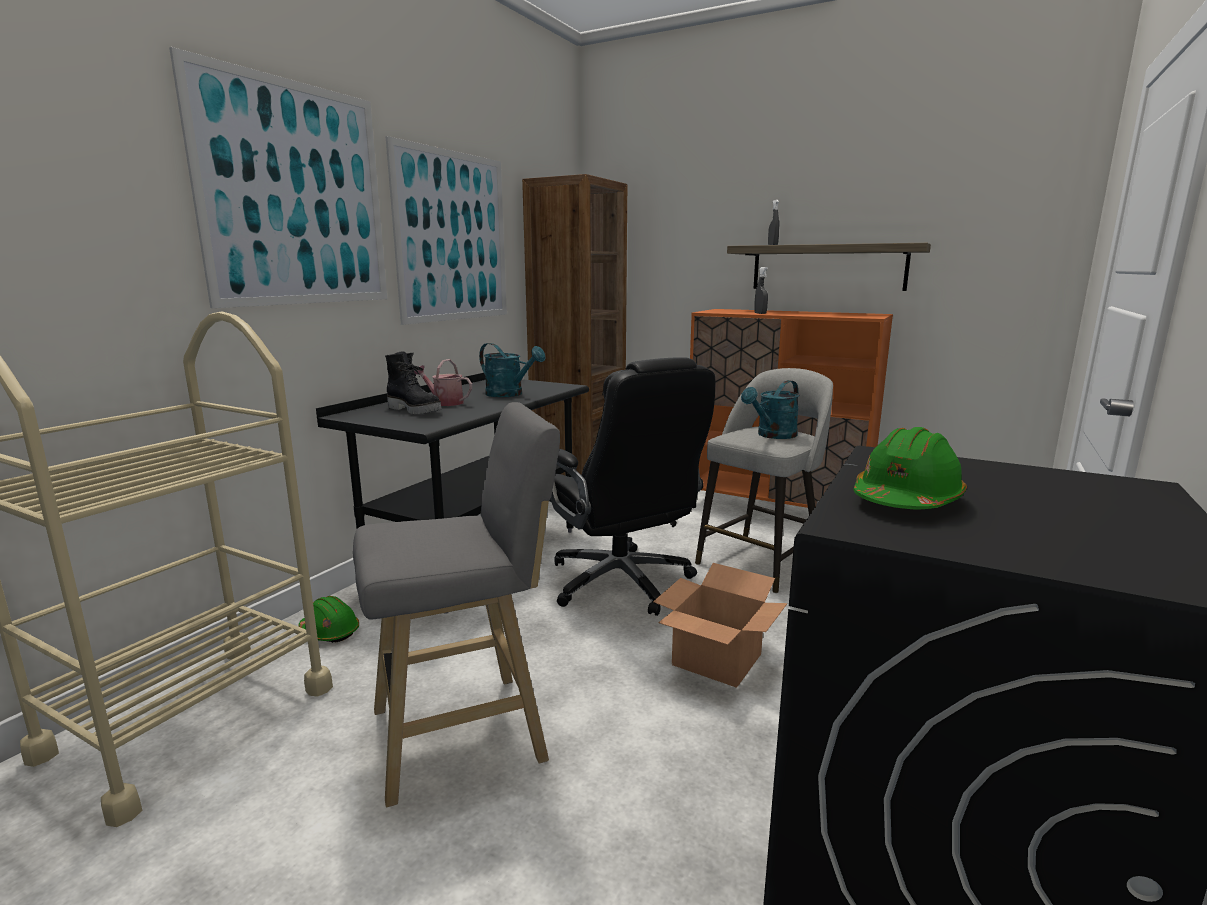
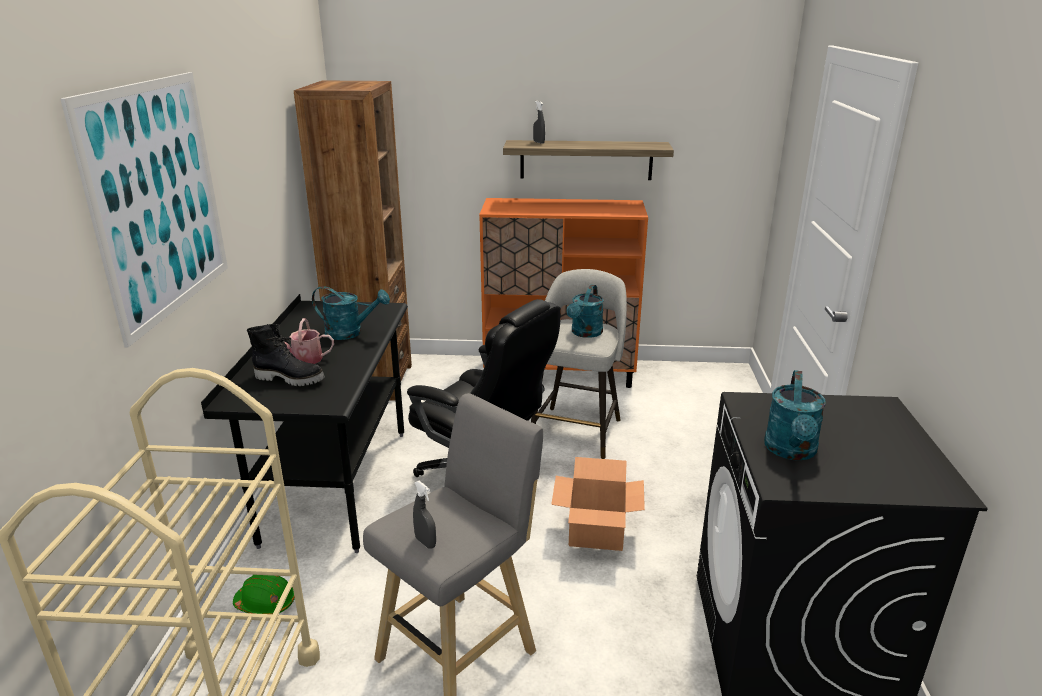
camera: 25 degrees left, 10 degrees up
(453, 237) = (257, 178): picture -> none
(760, 313) = (541, 212): grey spray bottle -> grey spray bottle (425, 542)
(906, 500) = (791, 451): green hard hat -> turquoise watering can

